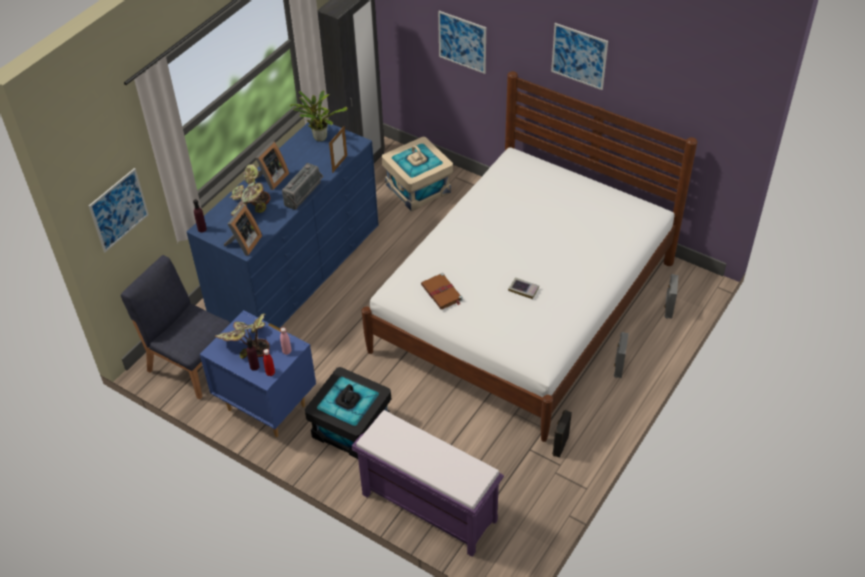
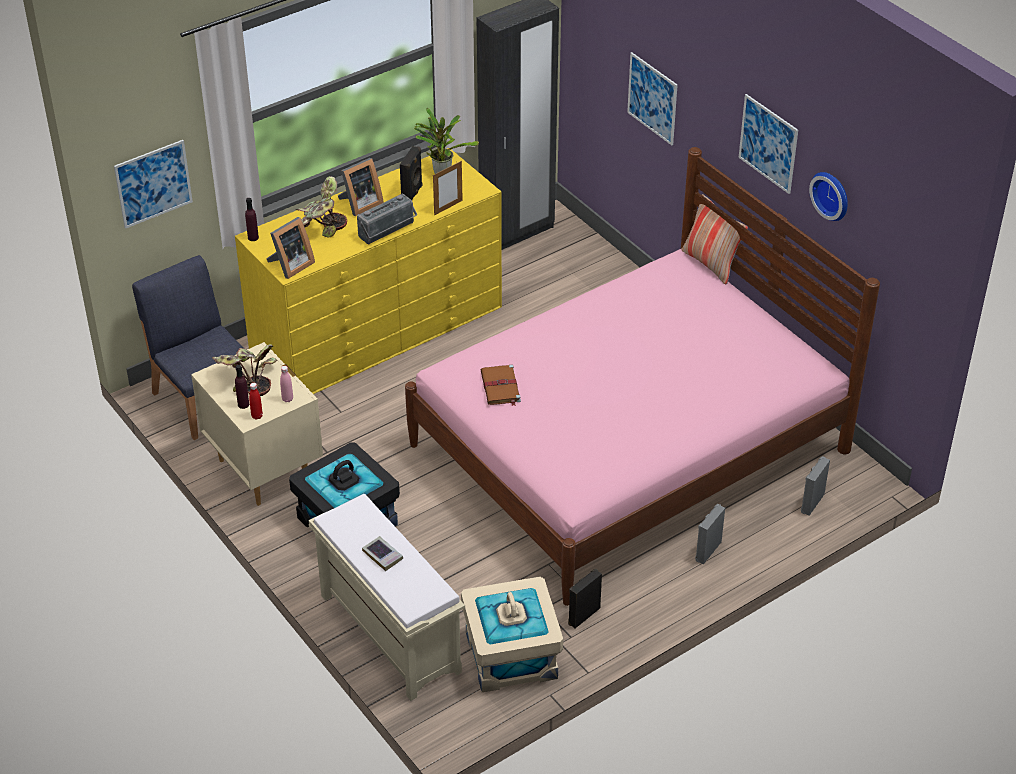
camera: 20 degrees right, 5 degrees down
(267, 407) = (264, 470): blue nightstand -> beige nightstand
(296, 268) = (377, 329): blue dresser -> yellow dresser
(307, 160) = (412, 194): none -> black speaker
(418, 188) = (574, 278): beige storage box -> beige storage box (512, 655)
(427, 507) = (388, 633): purple bench -> beige bench
(523, 289) = (600, 410): book -> book (382, 555)
(524, 306) = (628, 448): white bed -> pink bed
(536, 154) = (711, 263): none -> pillow
(644, 83) = (832, 194): none -> wall clock

